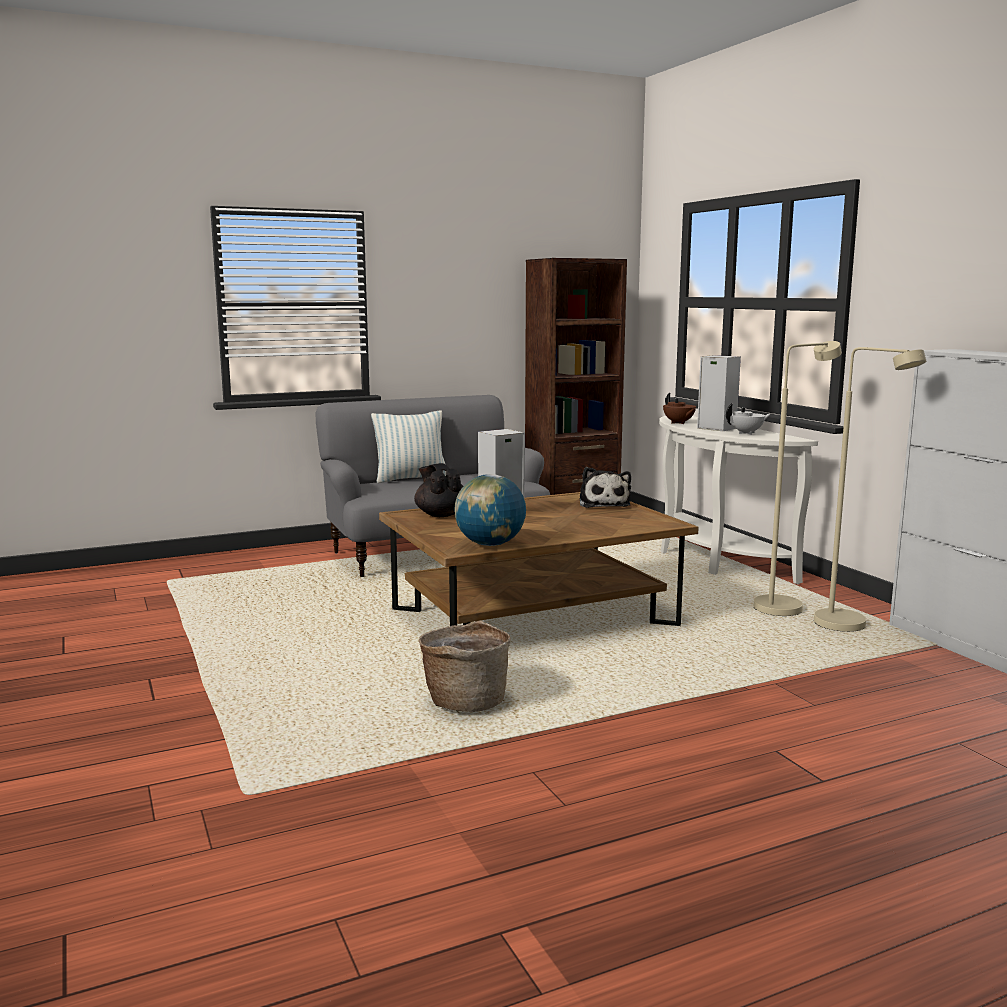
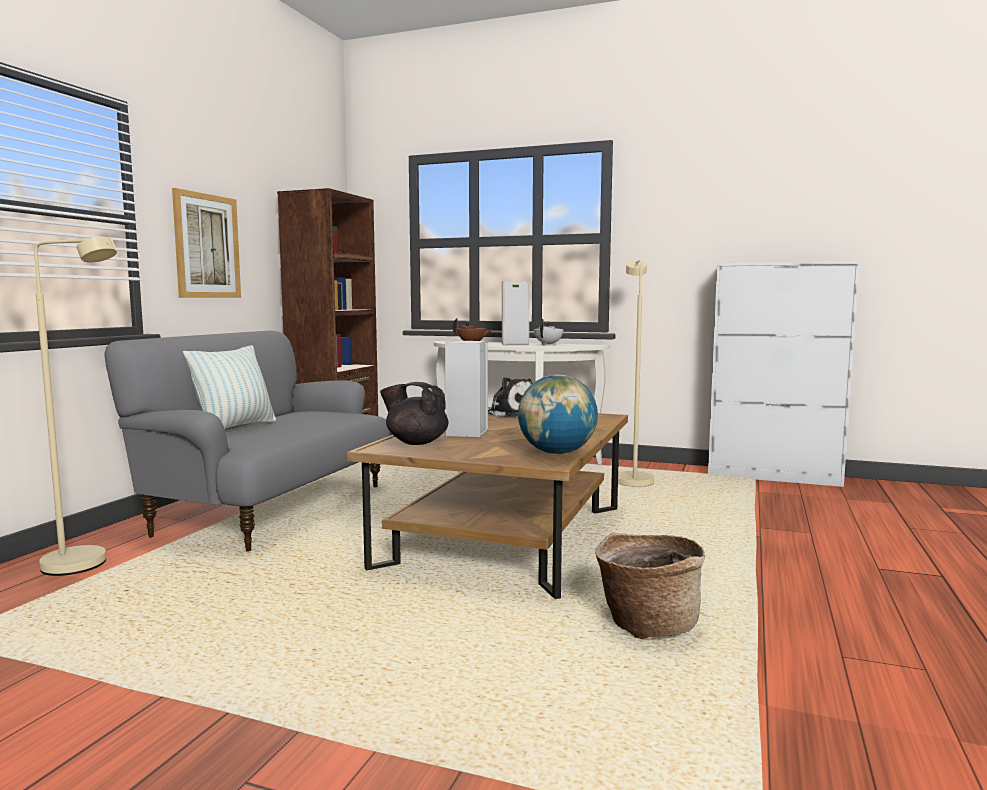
camera: 45 degrees left, 5 degrees down
(440, 319) = (207, 246): none -> picture
(850, 629) = (697, 482): beige floor lamp -> beige floor lamp (86, 566)

